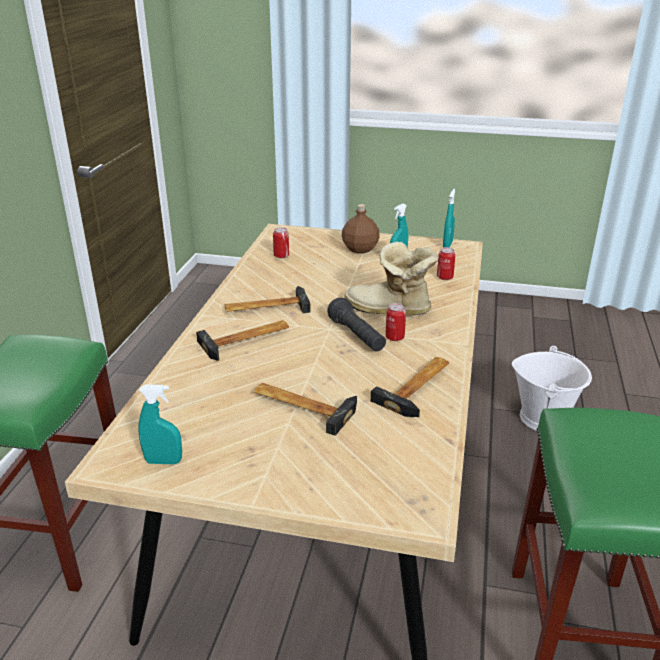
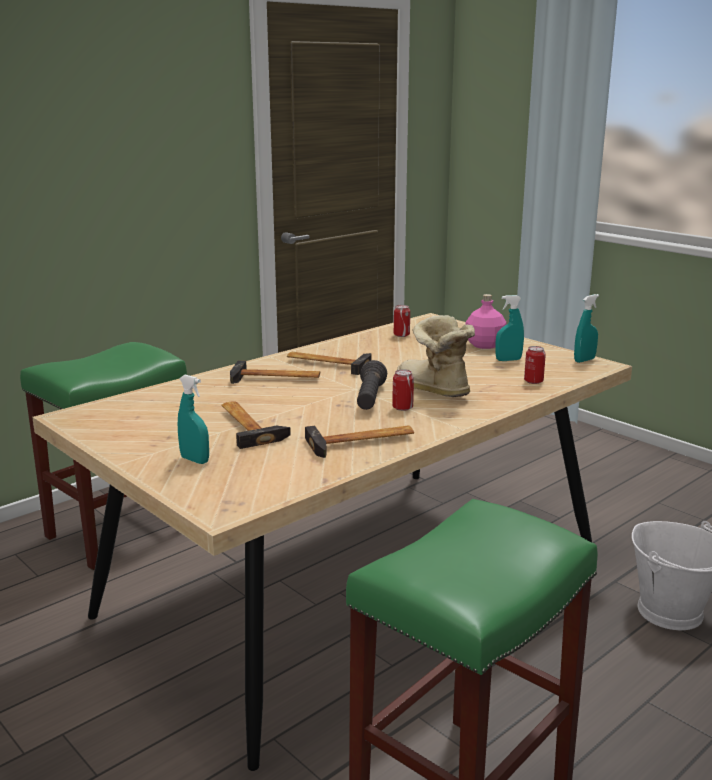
camera: 35 degrees right, 10 degrees down
(163, 461) = (102, 425): turquoise spray bottle -> turquoise spray bottle (195, 460)
(360, 249) = (484, 345): brown bottle -> pink bottle

